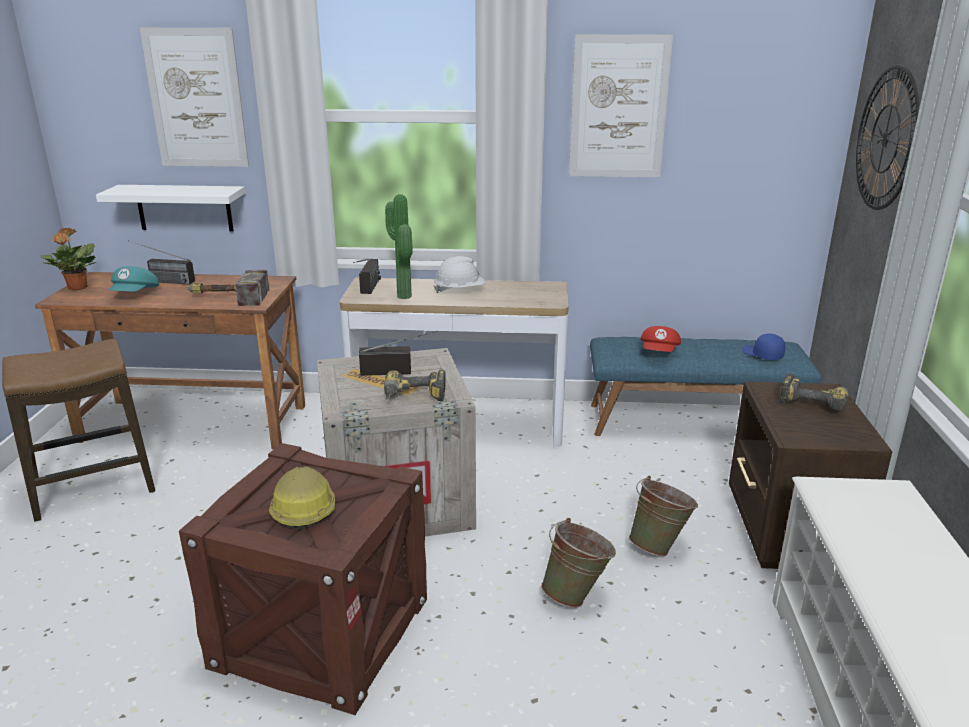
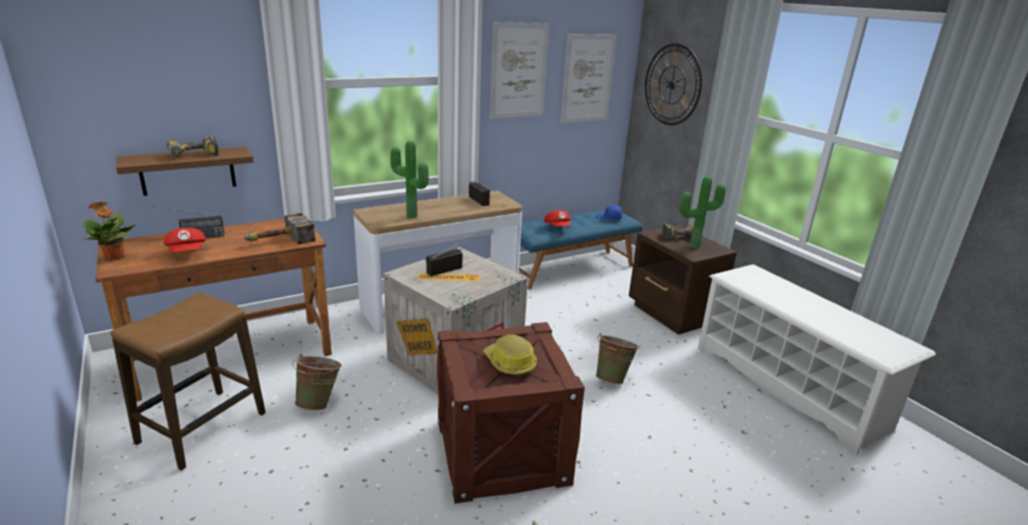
camera: 35 degrees left, 0 degrees up
(136, 295) = (188, 252): turquoise cap -> red cap
(184, 208) = (187, 171): white shelf -> brown shelf
(196, 99) = (200, 74): picture -> picture (587, 78)
(369, 290) = (379, 216): radio -> radio (483, 203)
(414, 398) = (485, 281): power drill -> power drill (194, 156)
(460, 291) = (443, 207): white hard hat -> none
(659, 546) = (624, 339): green bucket -> green bucket (320, 403)
(817, 422) = (693, 245): none -> potted plant

